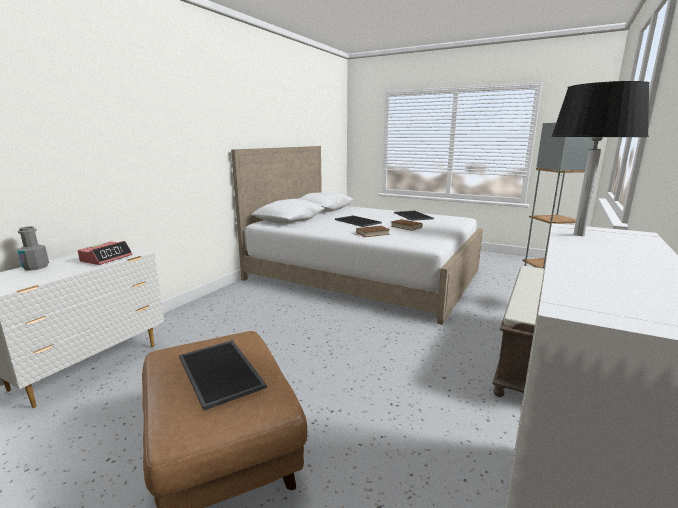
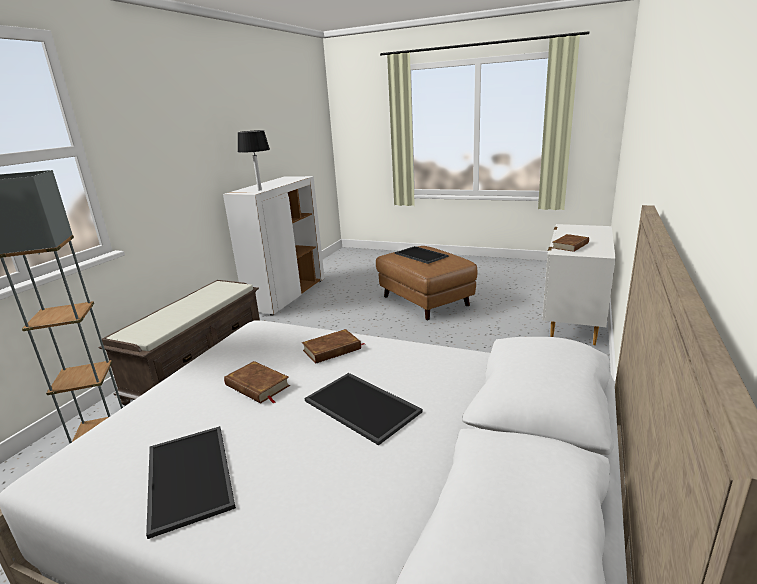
camera: 175 degrees right, 5 degrees up
(36, 267) = (599, 236): grey bottle -> none
(106, 258) = (570, 245): alarm clock -> brown book

